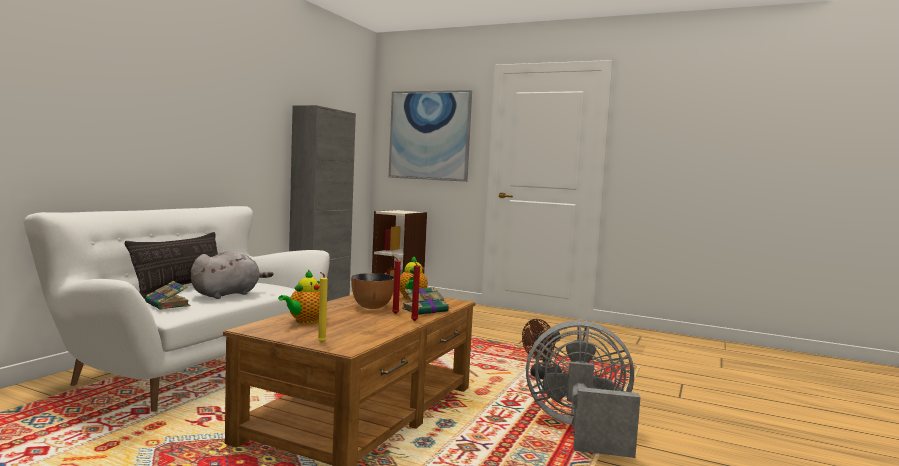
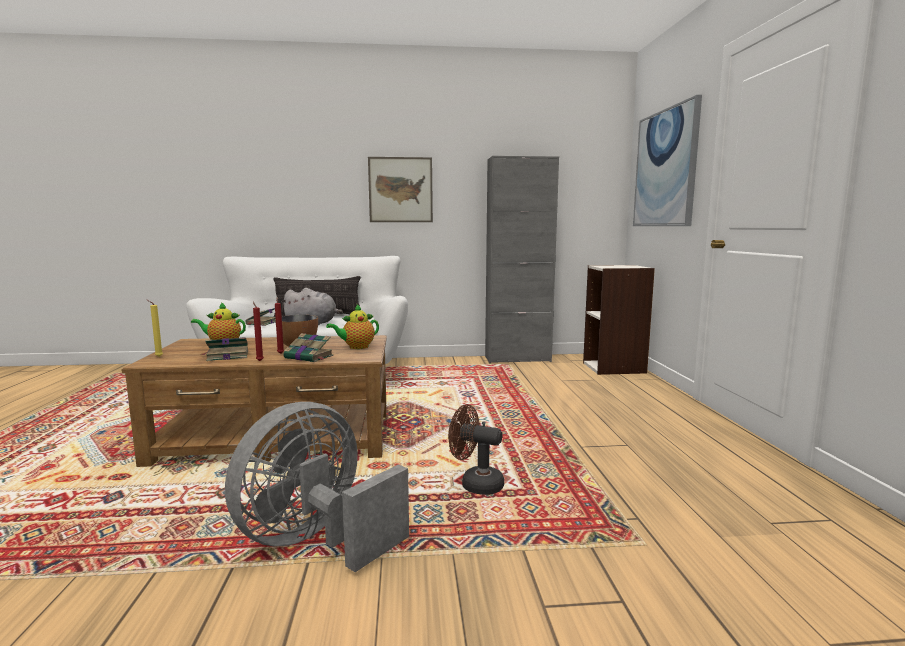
camera: 60 degrees right, 5 degrees up
(220, 128) = (400, 190): none -> picture
(370, 326) = (226, 356): none -> book
(580, 430) = (316, 541): grey fan -> grey fan turned 120 degrees counterclockwise

